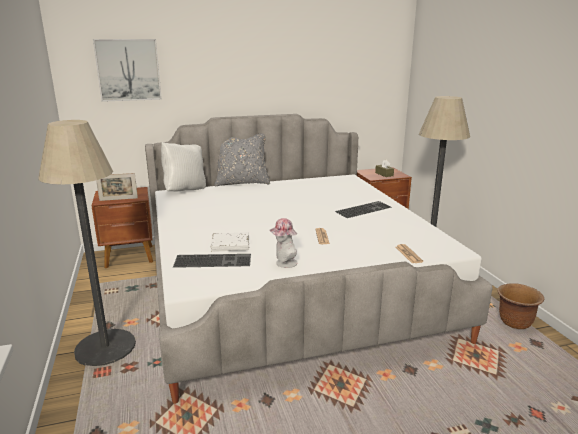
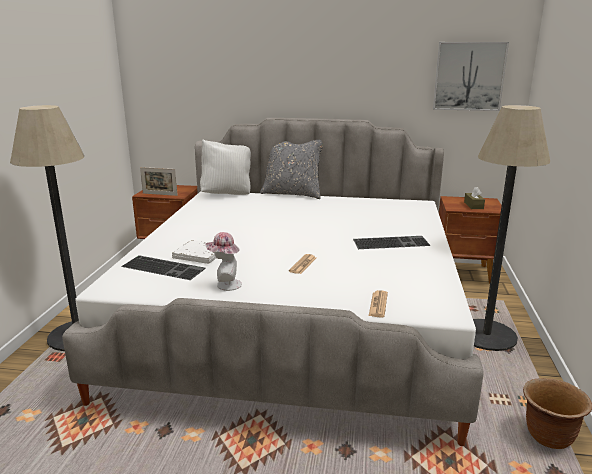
camera: 25 degrees right, 0 degrees up
(128, 70) = (187, 62): picture -> picture (469, 76)

